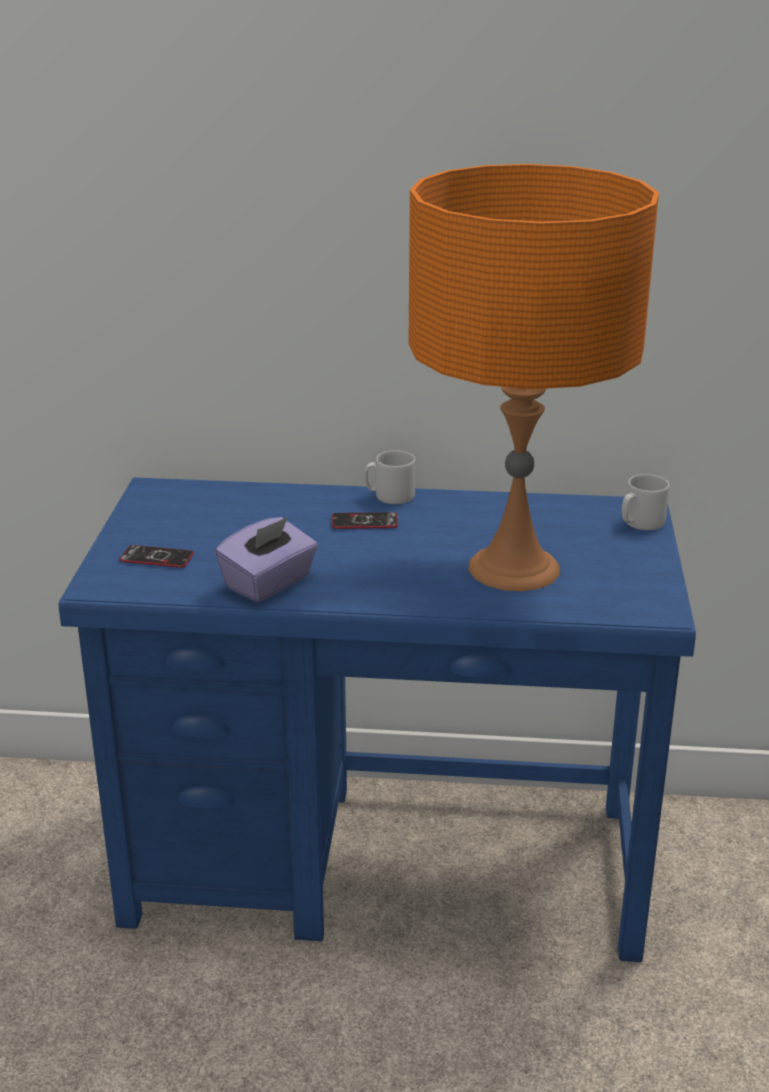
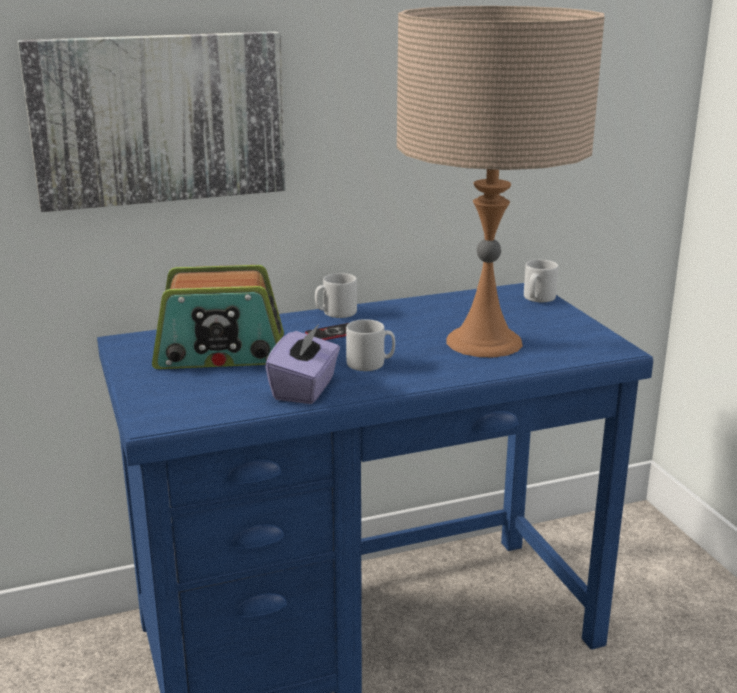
camera: 25 degrees left, 5 degrees down
(156, 558) = (185, 390): phone -> none
(208, 256) = (159, 119): none -> picture
(228, 522) = (220, 353): none -> radio
(363, 568) = (370, 364): none -> grey mug
(514, 568) = (484, 342): orange table lamp -> beige table lamp

